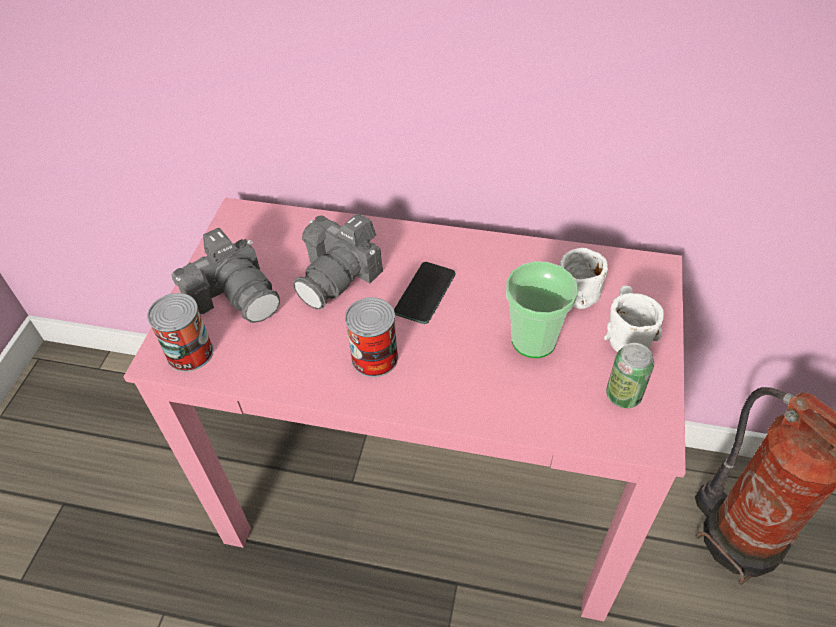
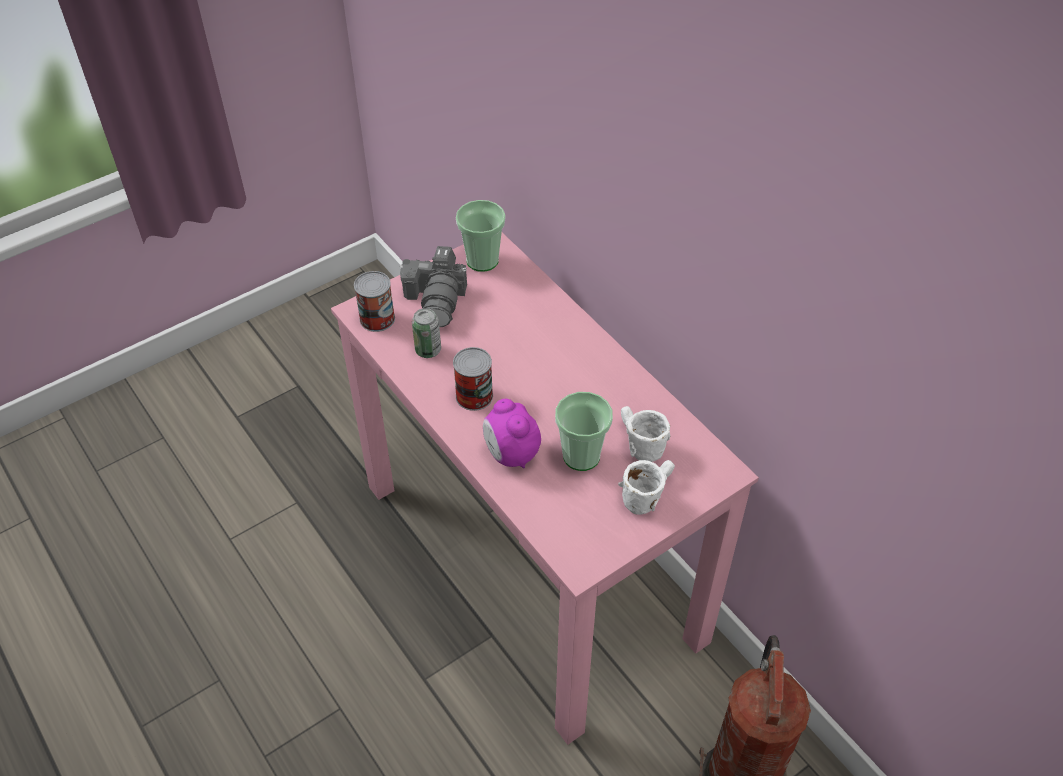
camera: 40 degrees right, 0 degrees up
(242, 232) = (482, 260): none -> cup
(339, 275) = (510, 329): camera -> none
(425, 293) = (549, 378): phone -> none
(472, 386) = (511, 454): none -> alarm clock
(623, 395) = (595, 528): can -> can (428, 350)

